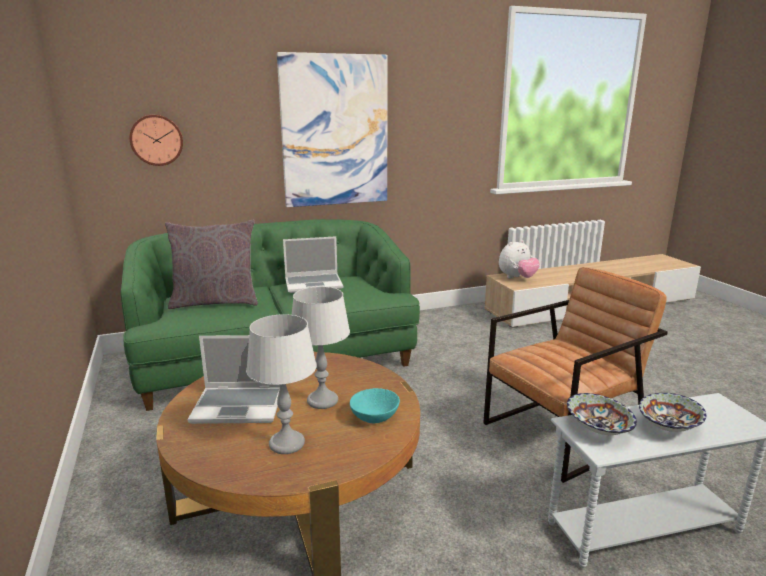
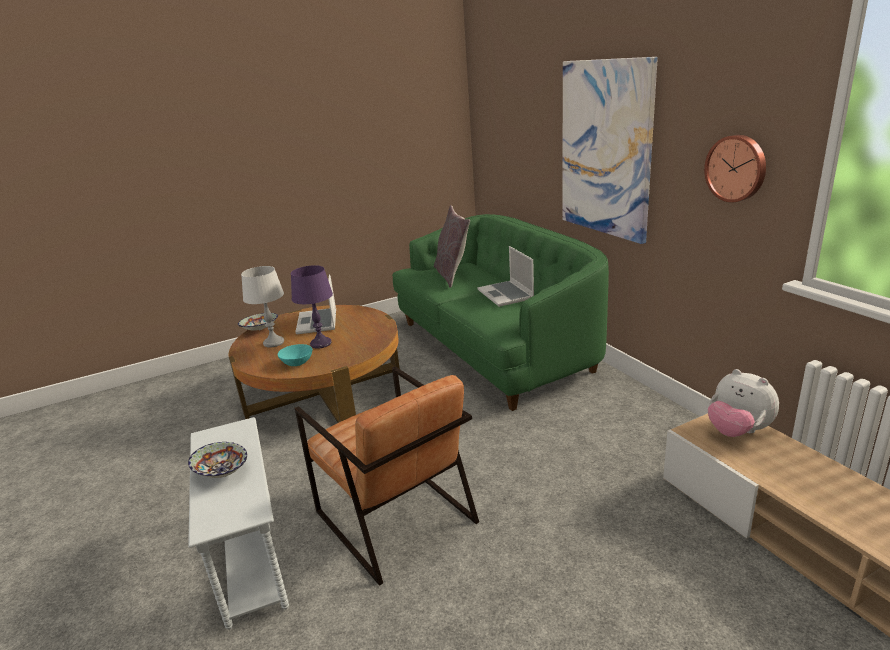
camera: 85 degrees right, 5 degrees up
(156, 140) = (503, 139): wall clock -> wall clock (736, 168)
(323, 400) = (321, 343): grey table lamp -> purple table lamp
(598, 428) = (231, 436): bowl -> bowl (260, 329)

